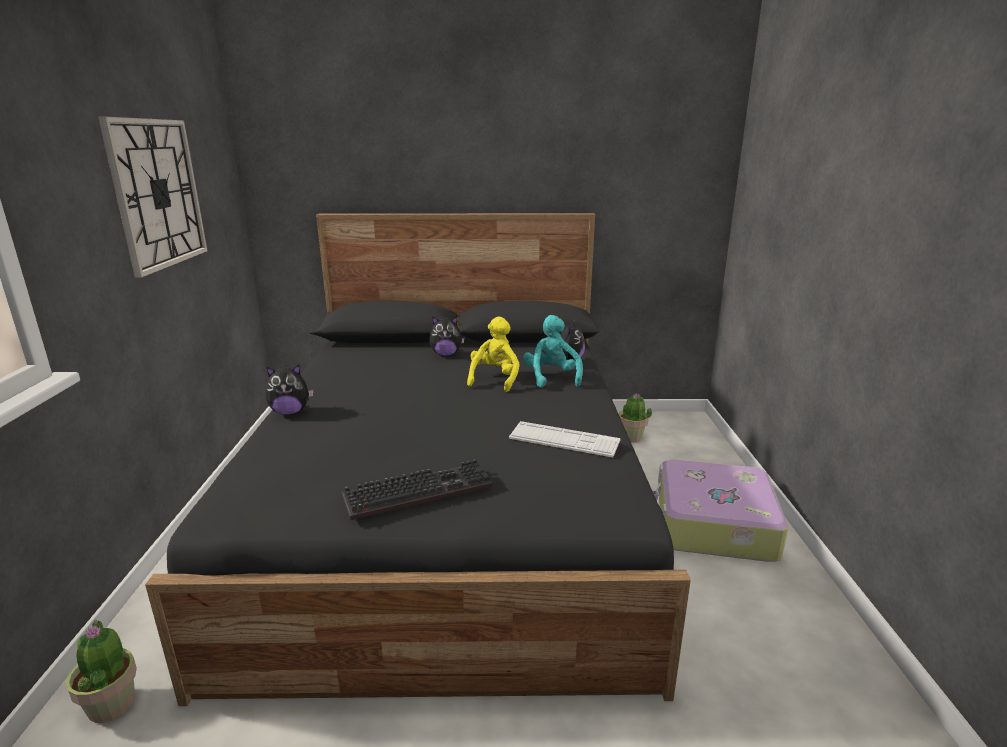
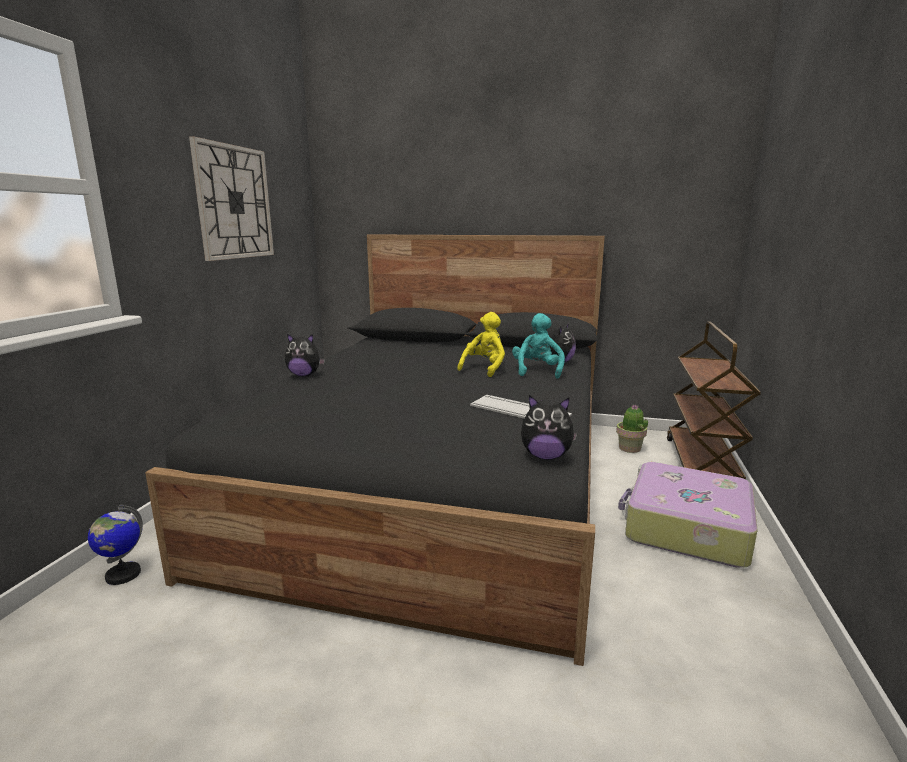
camera: 15 degrees right, 5 degrees down
(112, 703) = (122, 575): potted plant -> globe
(420, 490) = (369, 428): keyboard -> none
(446, 354) = (454, 351): plush toy -> plush toy (546, 456)
(704, 448) = (702, 465): none -> brown cart

